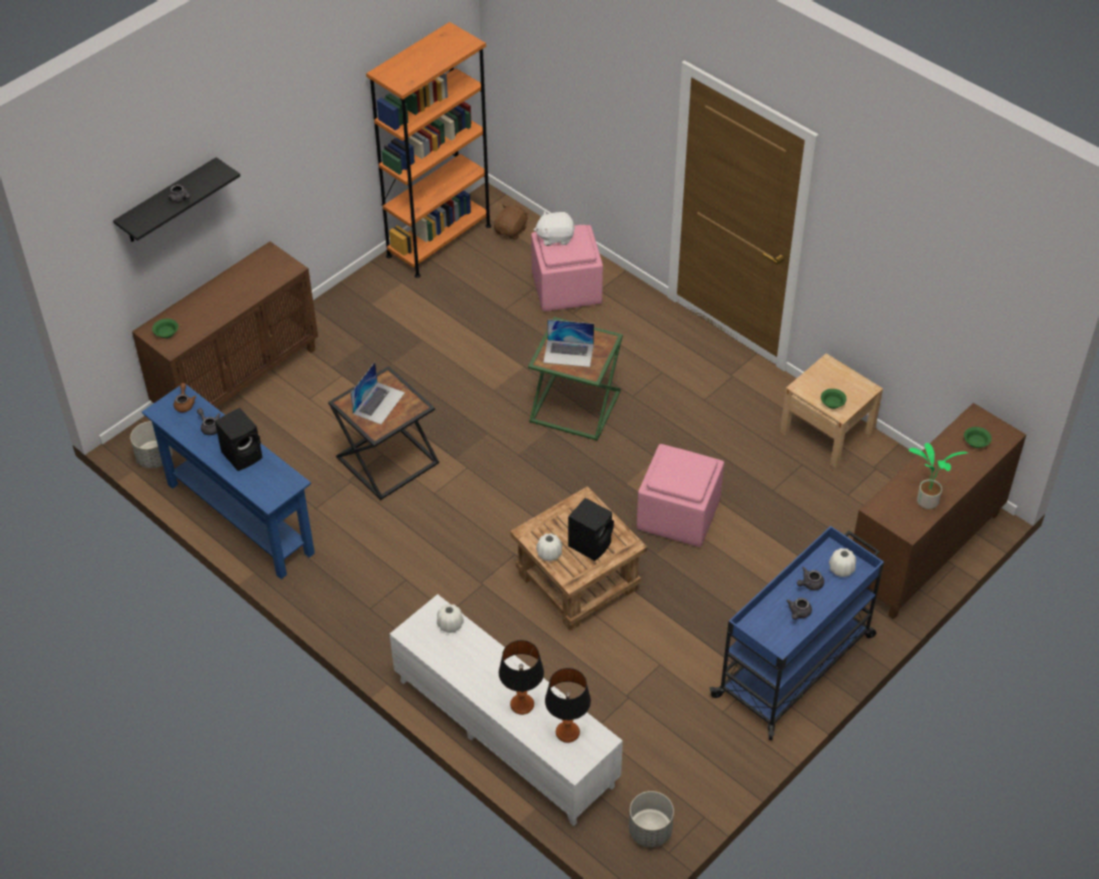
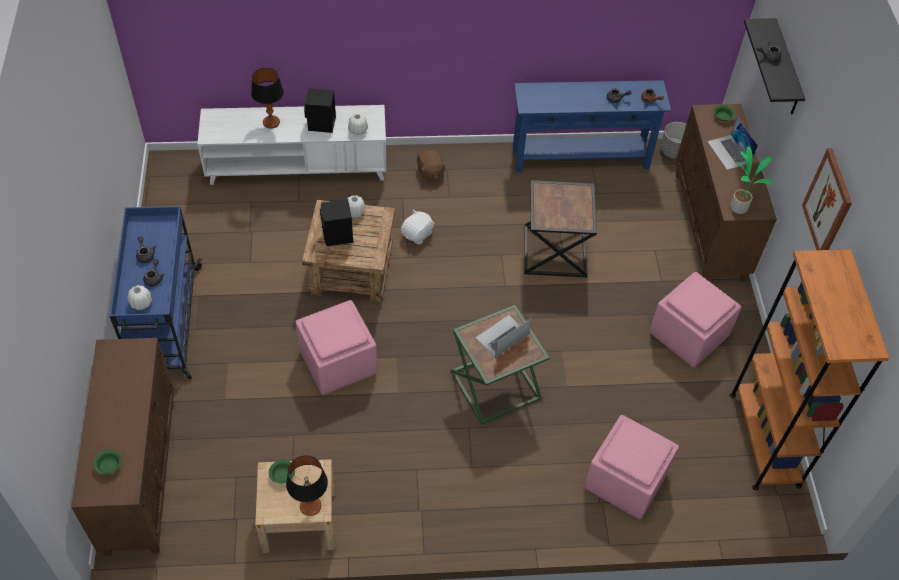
camera: 130 degrees right, 5 degrees up
(243, 454) = (575, 99): black speaker -> black speaker (321, 124)
(310, 121) = (828, 204): none -> picture
(379, 403) = (566, 205): laptop -> laptop (729, 152)
(385, 328) = (688, 335): none -> pink ottoman
(511, 231) = (734, 499): brown plush toy -> brown plush toy (430, 173)
(555, 237) = (651, 447): white plush toy -> white plush toy (417, 234)
(567, 733) = (231, 127): table lamp -> table lamp (310, 506)
(649, 831) = (168, 178): grey planter -> none
(926, 502) = (111, 380): potted plant -> potted plant (738, 206)

